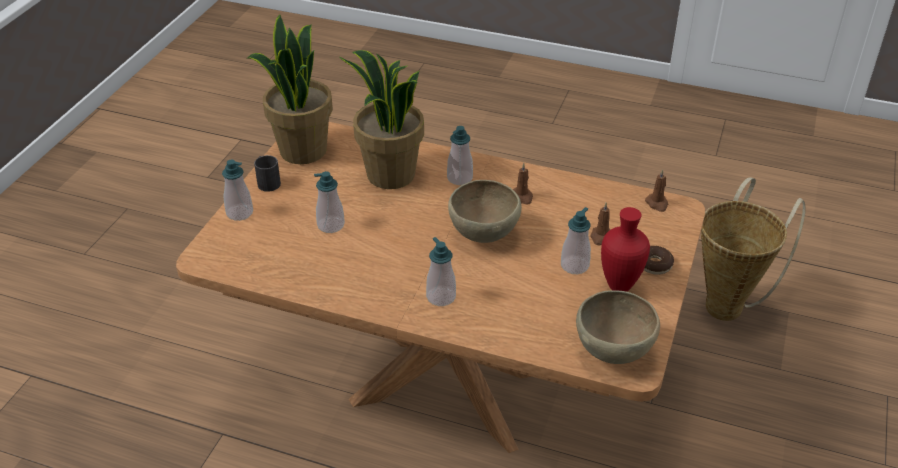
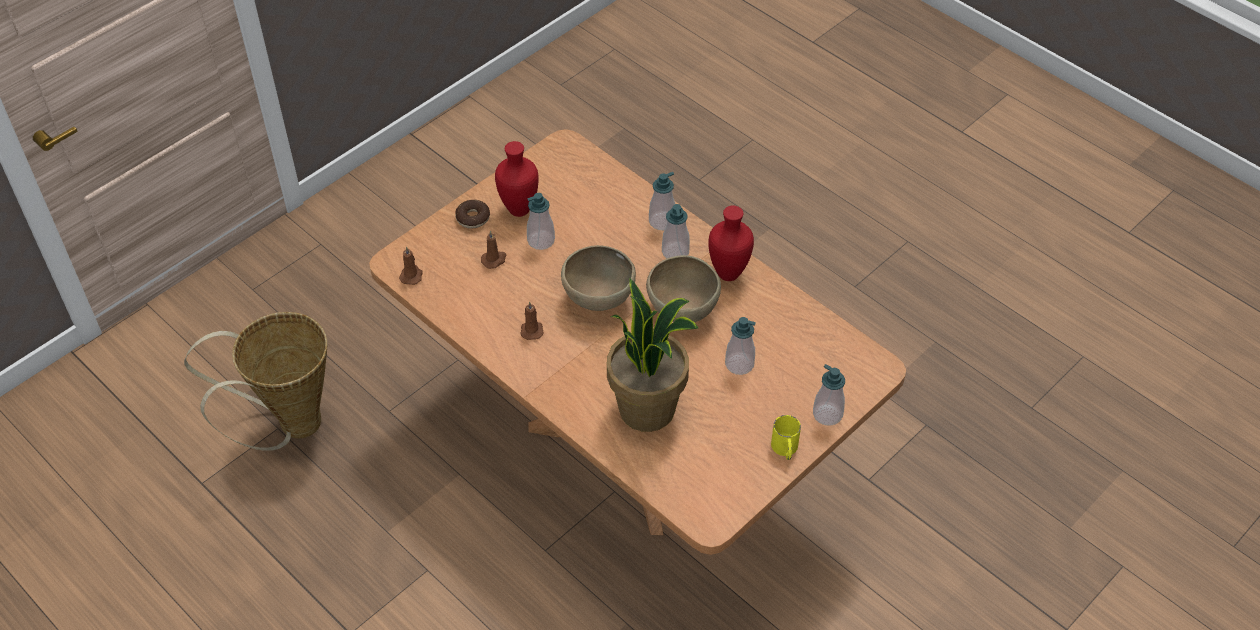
camera: 155 degrees left, 10 degrees up
(267, 181) = (785, 449): black mug -> yellow mug
(302, 150) = (729, 485): potted plant -> none
(379, 293) = (727, 273): none -> red vase
(459, 178) = (577, 377): soap dispenser -> soap dispenser (662, 221)
(613, 352) = (570, 162): brown bowl -> brown bowl (682, 311)

